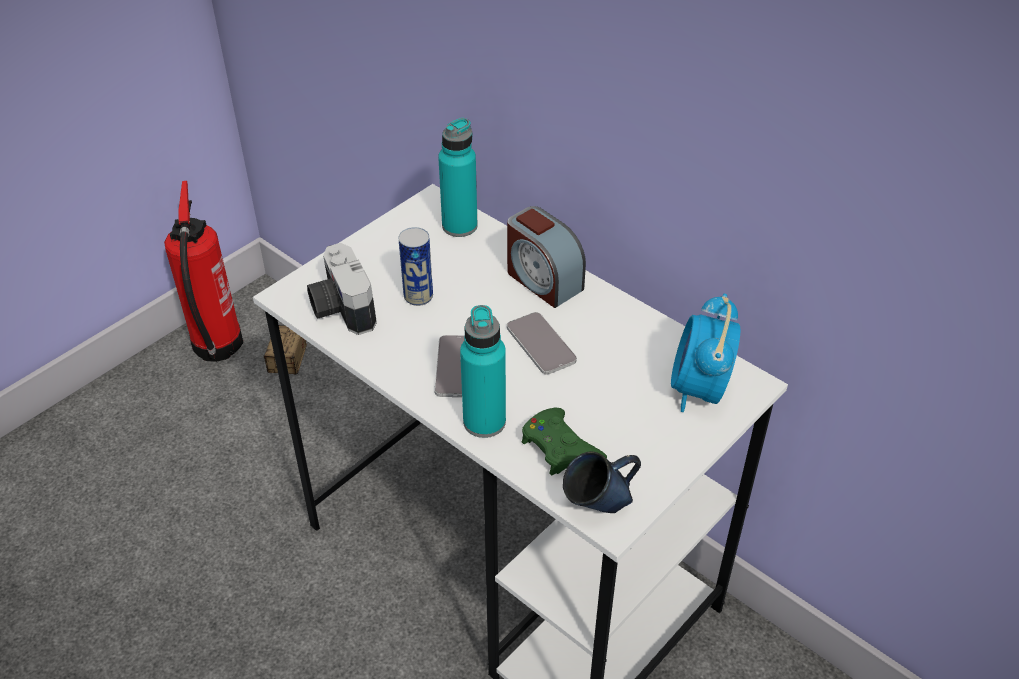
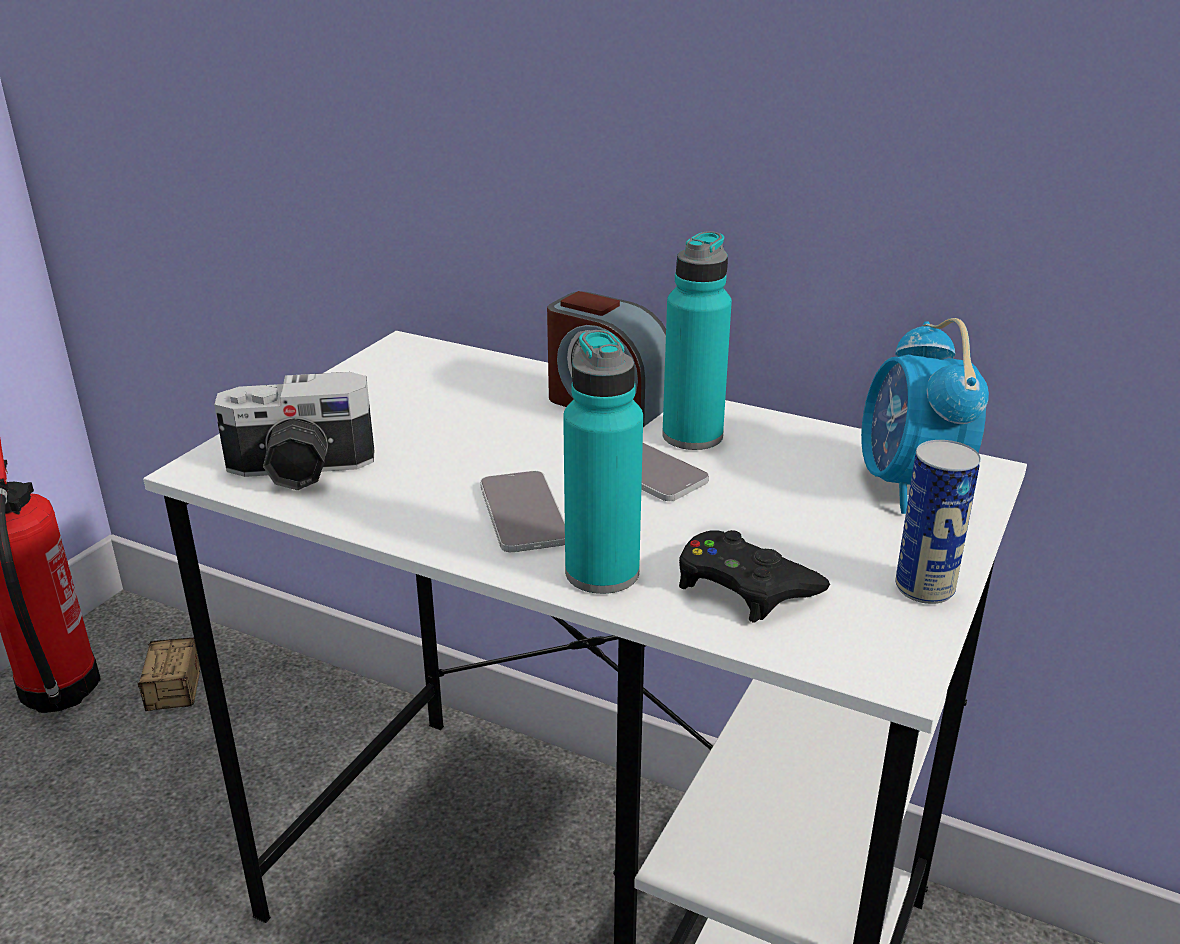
camera: 15 degrees left, 15 degrees down
(340, 308) = (300, 471): camera -> camera turned 60 degrees counterclockwise
(418, 296) = (424, 442): can -> can (924, 588)
(459, 226) = (455, 364): turquoise bottle -> turquoise bottle (692, 436)
(560, 447) = (744, 586): green game controller -> black game controller
(599, 509) = (859, 656): blue mug -> none

